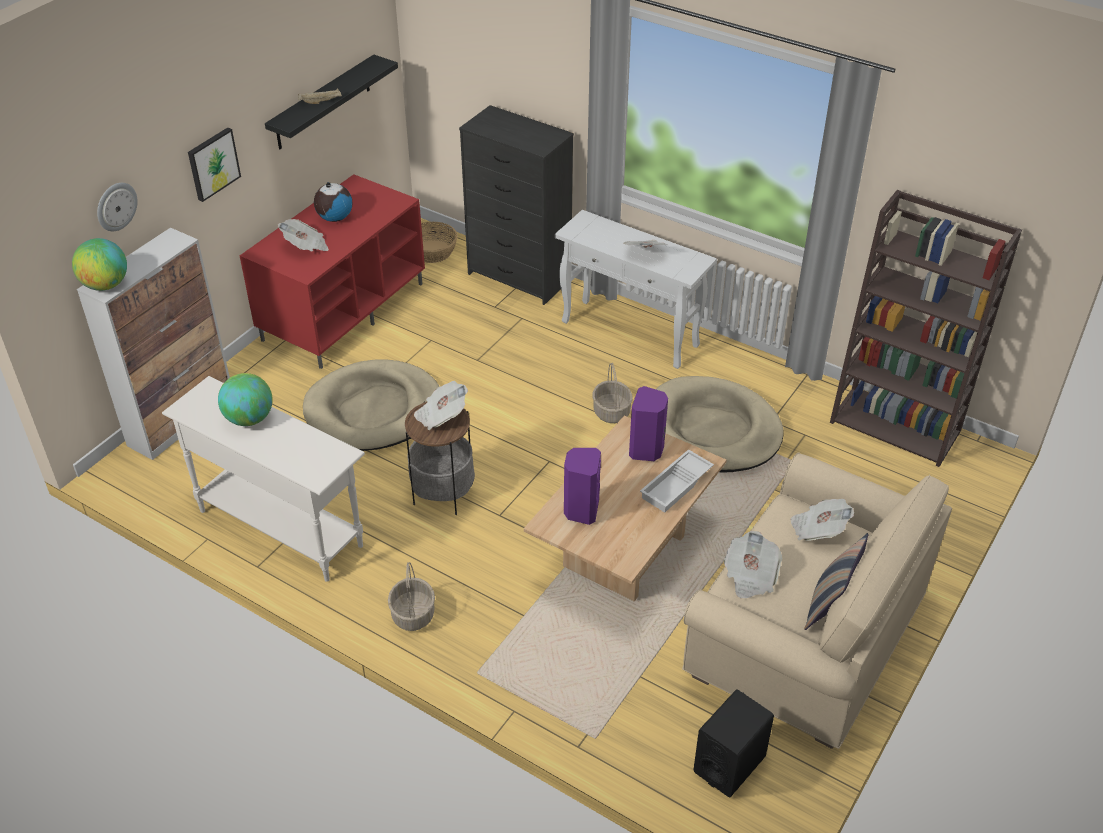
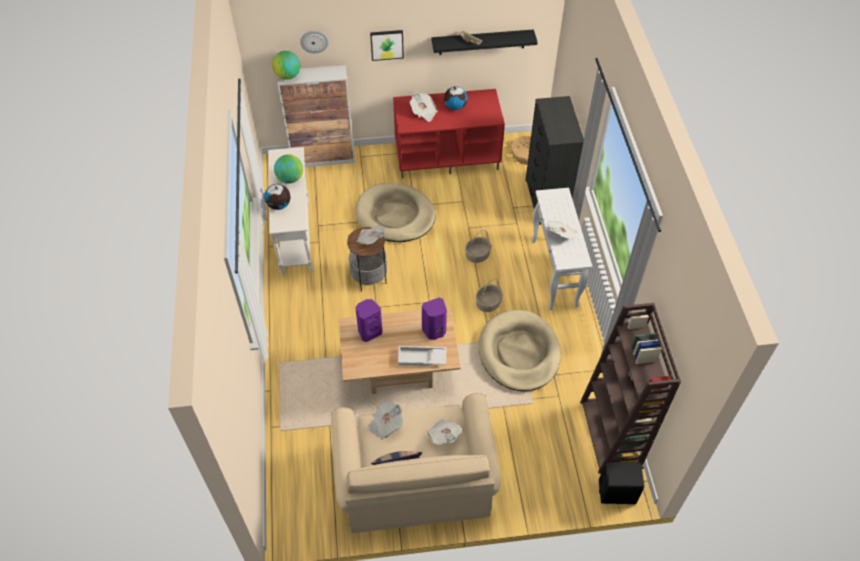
camera: 50 degrees right, 10 degrees up
(283, 456) = (279, 205): none -> globe
(413, 615) = (290, 318): basket -> basket (477, 255)
(729, 764) = (309, 493): black speaker -> black speaker (617, 492)

